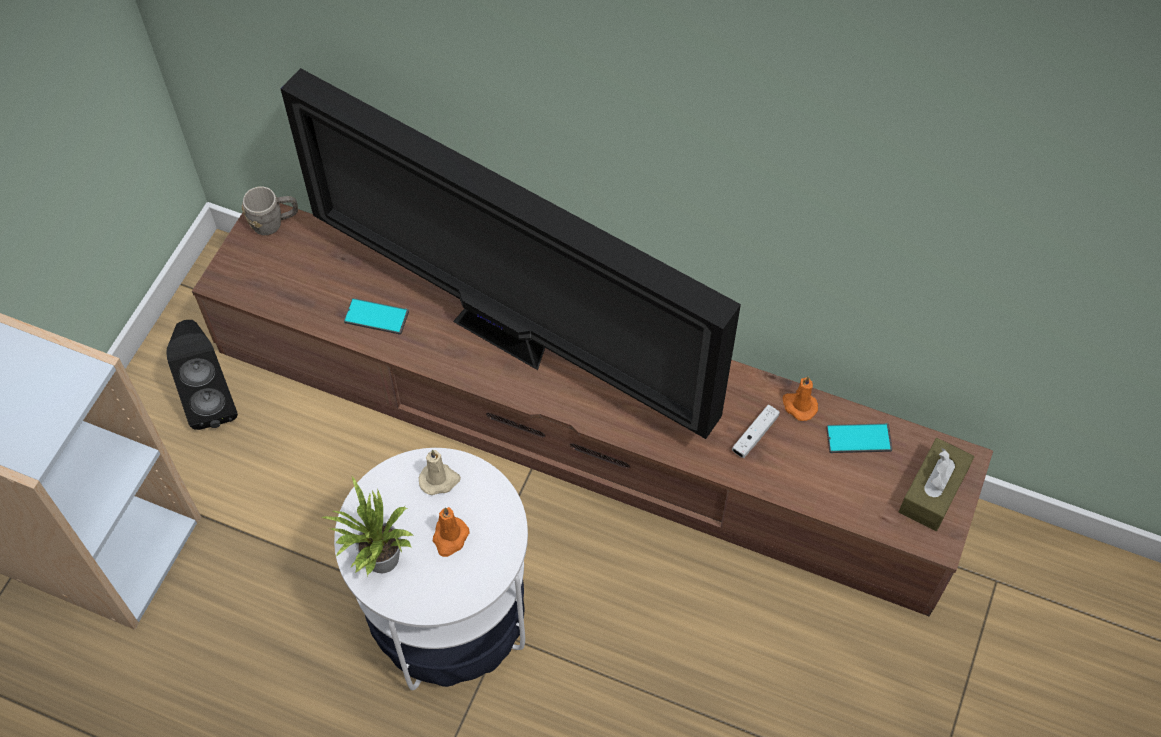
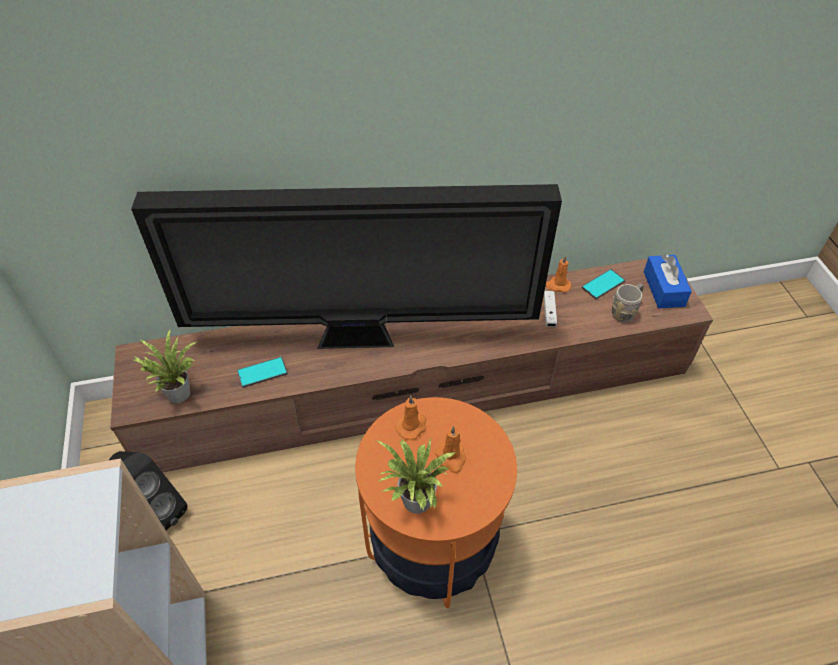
camera: 35 degrees left, 10 degrees down
(274, 223) = (144, 354): grey mug -> grey mug (625, 311)
(278, 288) = (177, 391): none -> potted plant
(439, 480) = (412, 426): beige candle -> orange candle
(449, 621) = (432, 548): white side table -> orange side table
(932, 491) = (663, 289): brown tissue box -> blue tissue box

